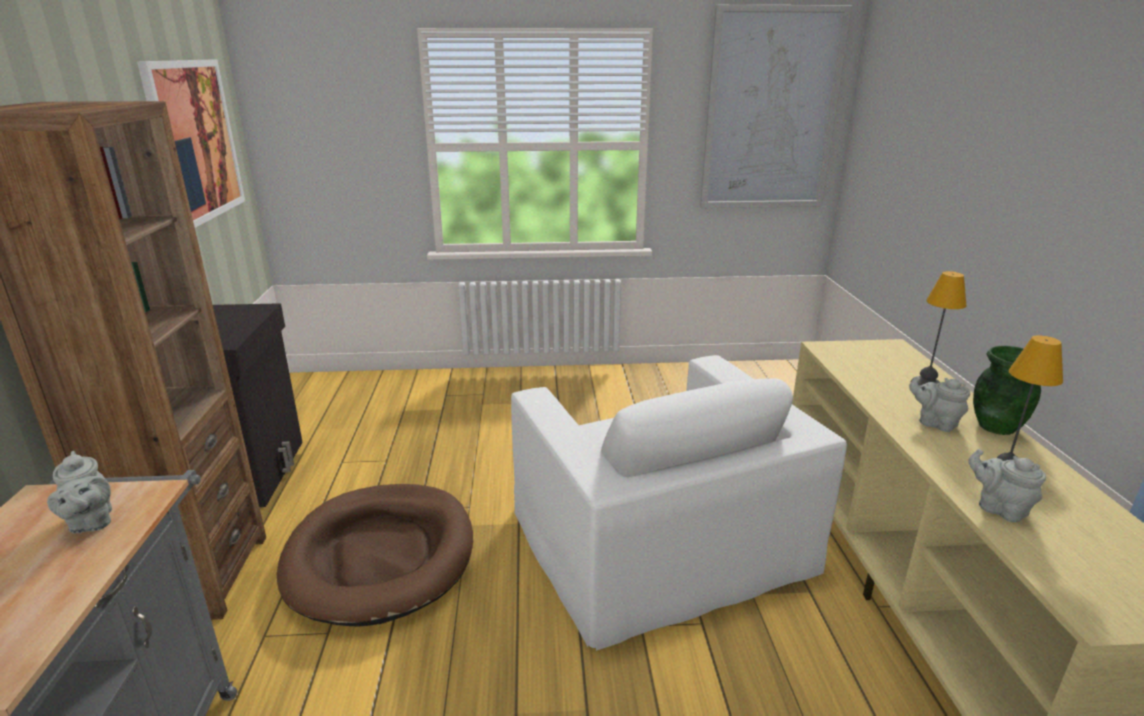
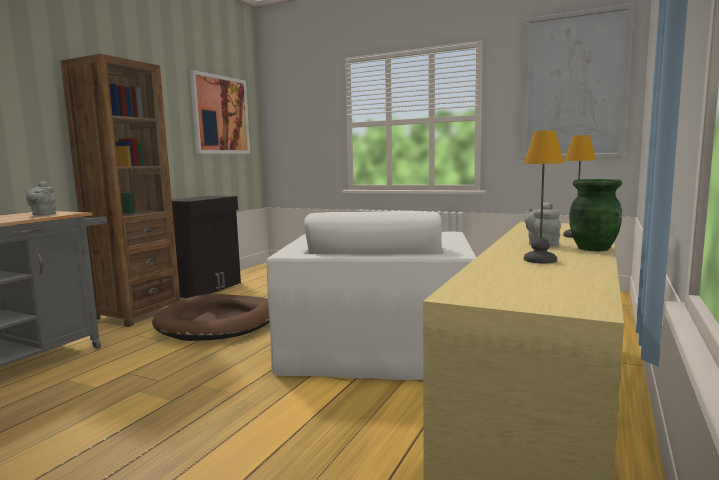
camera: 30 degrees right, 15 degrees down
(998, 508) = (499, 266): grey teapot -> none

